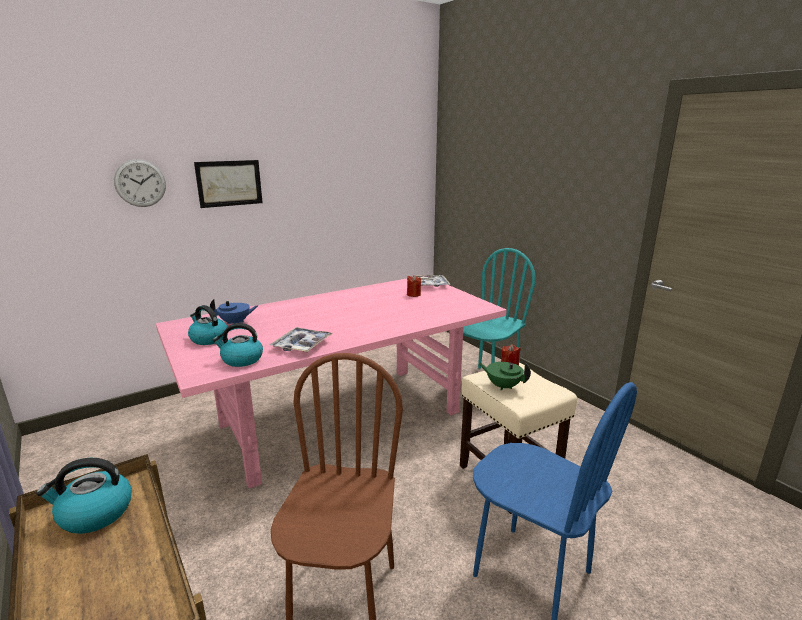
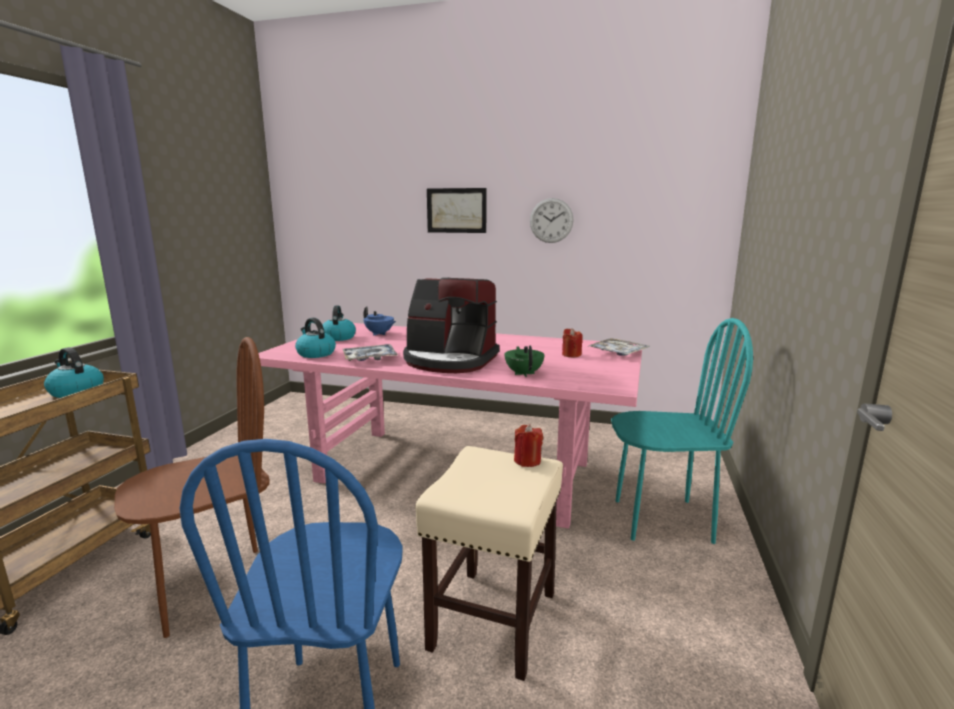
camera: 50 degrees right, 5 degrees down
(140, 183) = (383, 206): wall clock -> wall clock (551, 220)
(361, 324) = (449, 360): none -> coffee machine
(503, 386) = (475, 471): green teapot -> green teapot (524, 374)

